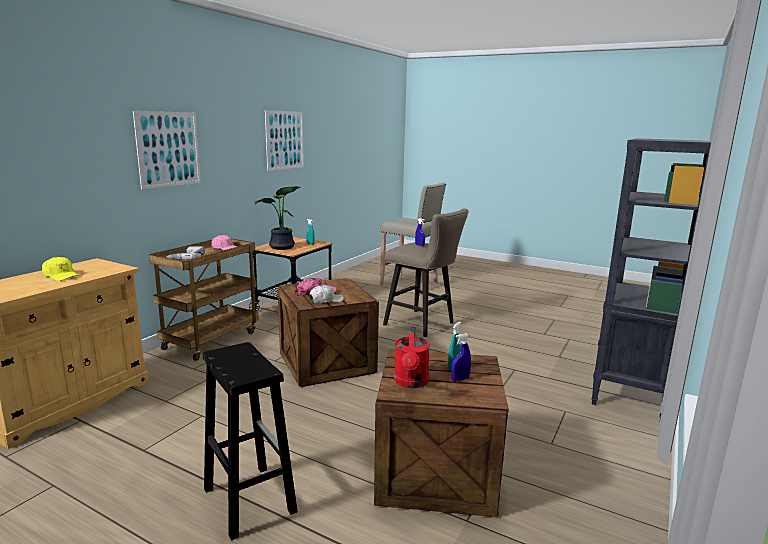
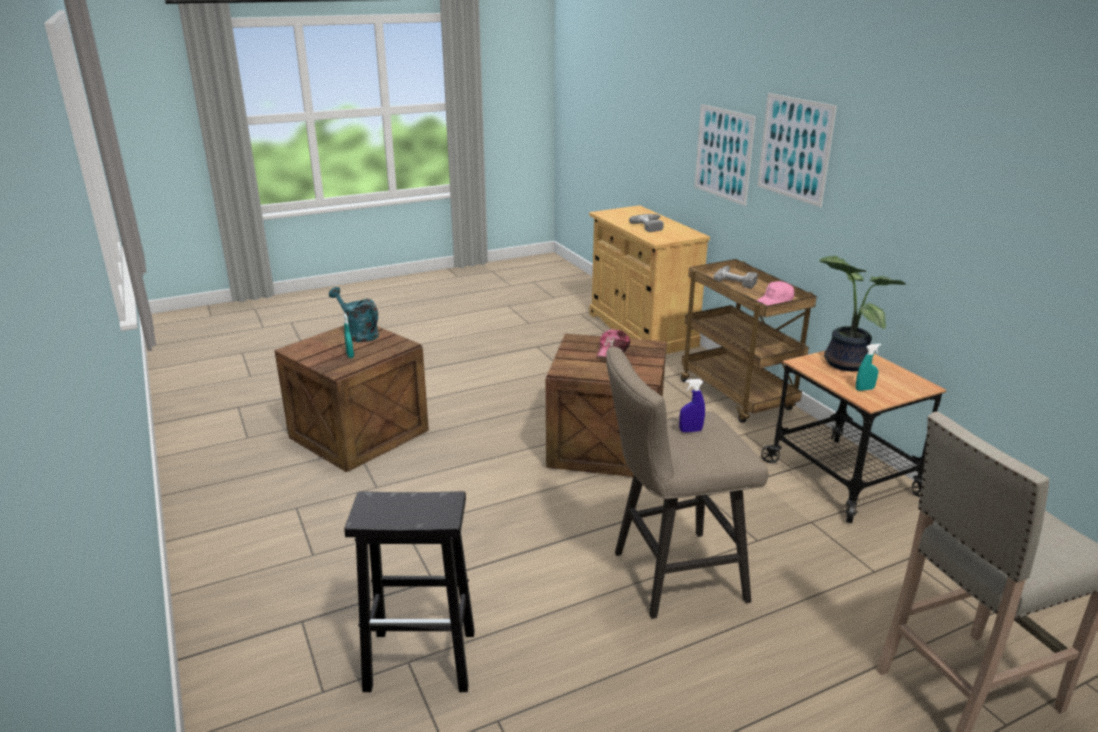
camera: 125 degrees right, 10 degrees up
(61, 276) = (652, 226): yellow cap -> power drill
(248, 499) = (436, 367): black stool -> black stool (423, 660)
(285, 140) = (1009, 195): picture -> picture (723, 153)
(325, 300) = (579, 350): white cap -> none
(411, 383) = (358, 334): red watering can -> turquoise watering can
(460, 379) = (331, 350): blue spray bottle -> none
(630, 395) = (249, 644): black bookcase -> none

